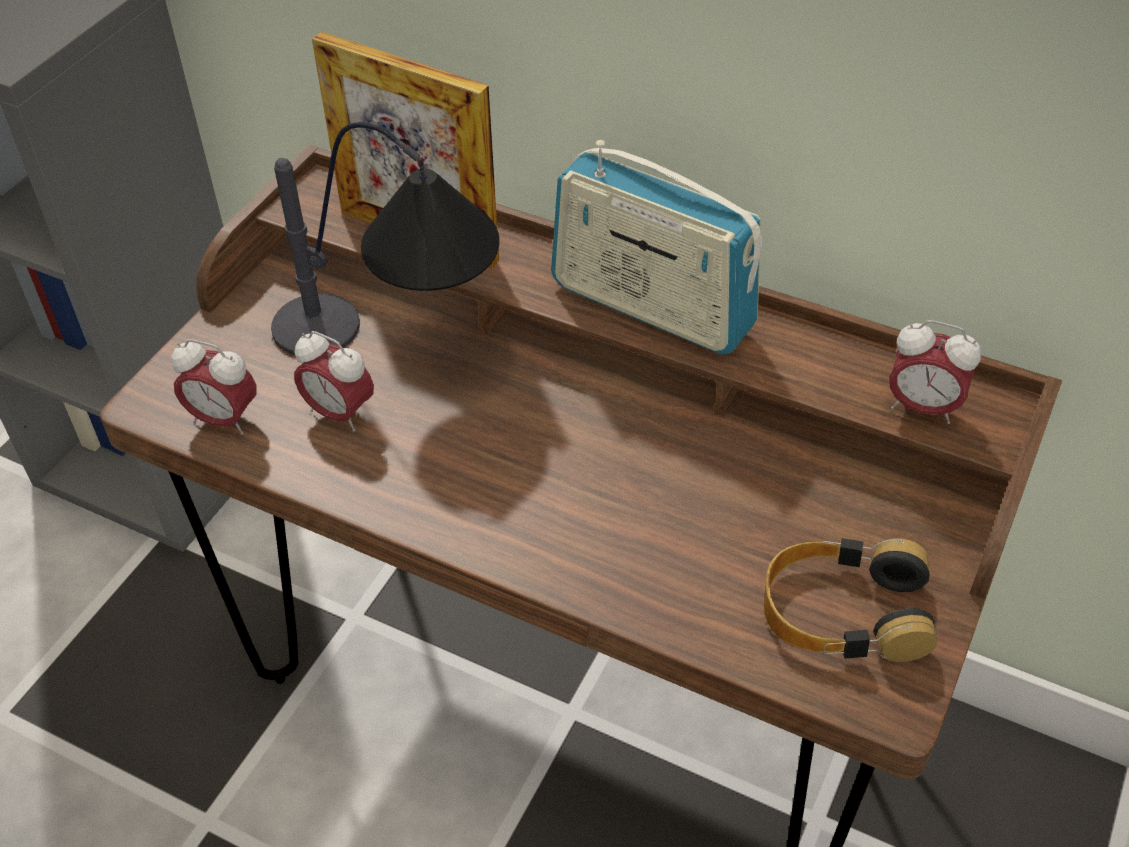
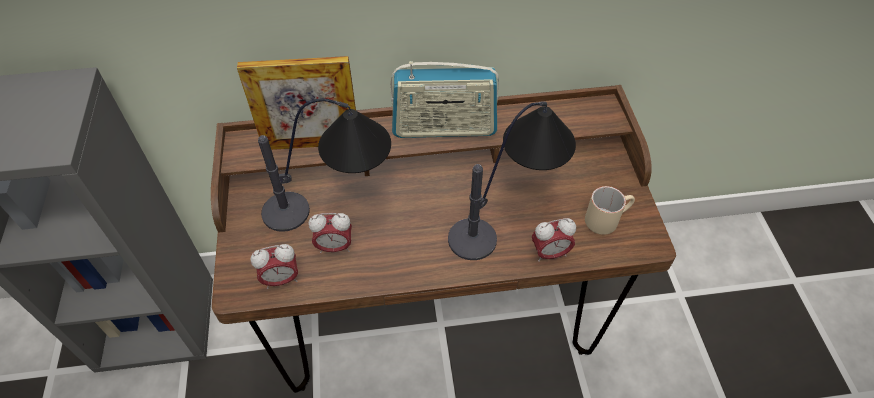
camera: 35 degrees left, 5 degrees up
(666, 506) = (508, 212): none -> table lamp
(843, 612) = (606, 218): headphones -> beige mug
(922, 407) = (581, 120): alarm clock -> alarm clock (549, 253)

